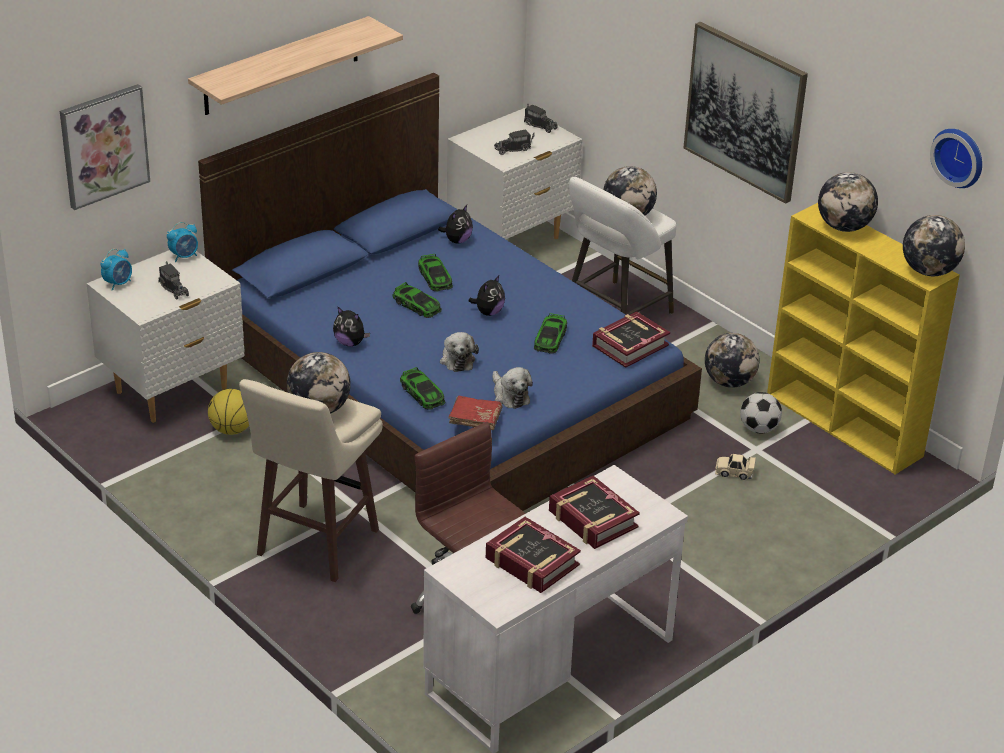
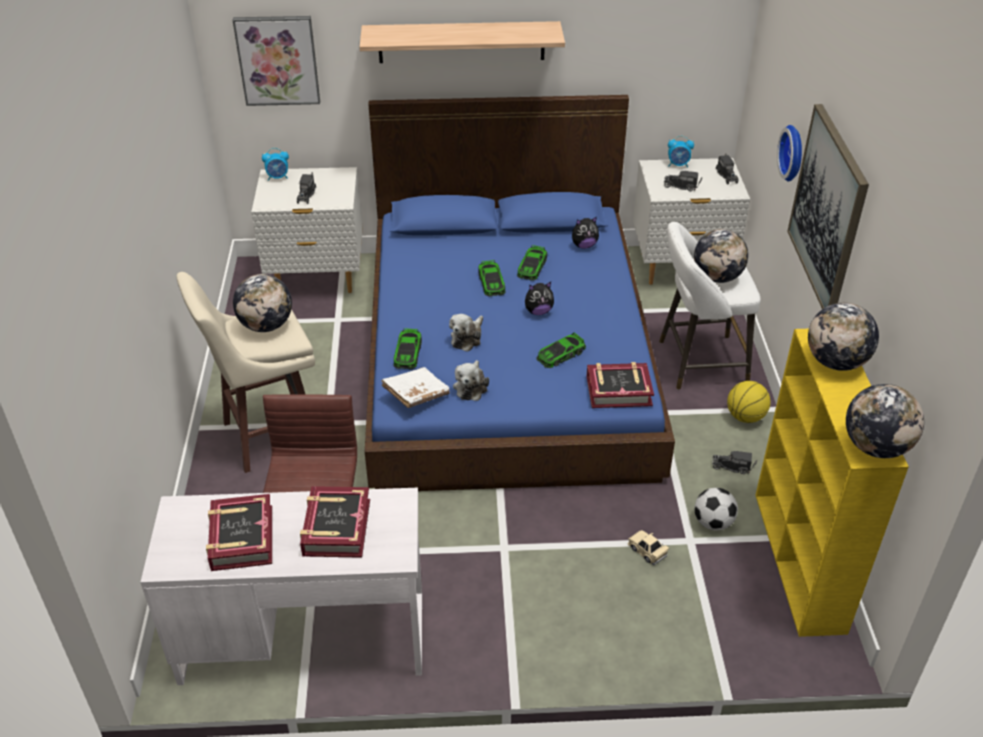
camera: 40 degrees right, 5 degrees up
(184, 256) = (343, 175): alarm clock -> alarm clock (678, 165)
(231, 430) = (319, 323): basketball -> basketball (745, 417)
(350, 343) = (409, 290): plush toy -> none
(474, 422) = (416, 395): red book -> white book
(729, 382) = (733, 467): globe -> toy truck
(960, 156) = (945, 331): wall clock -> wall clock (794, 153)

